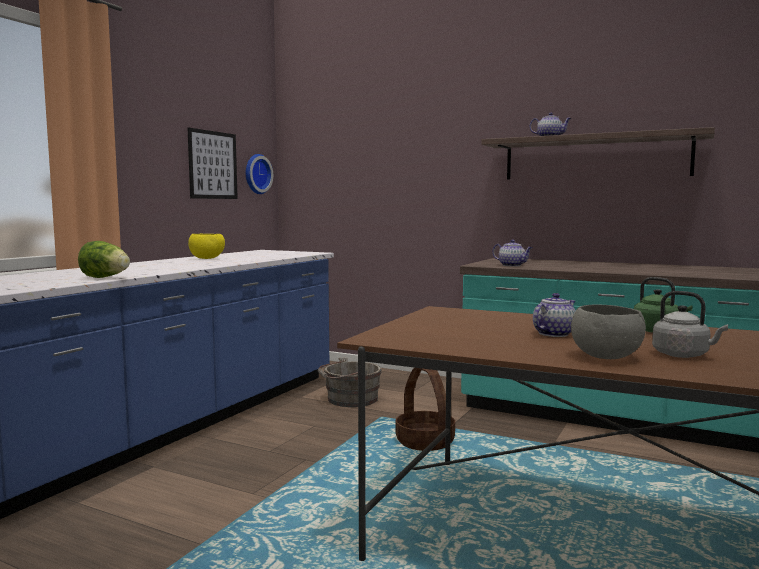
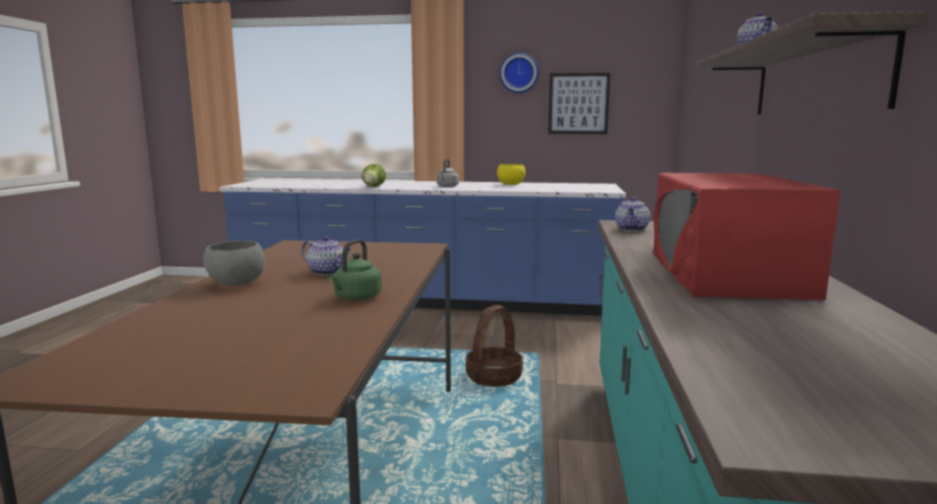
camera: 70 degrees right, 5 degrees up
(256, 174) = (639, 109): wall clock -> wall clock (519, 73)
(349, 399) = (569, 336): grey bucket -> none
(667, 269) = (727, 274): none -> red microwave
(683, 355) = (243, 301): grey kettle -> grey kettle (447, 186)

